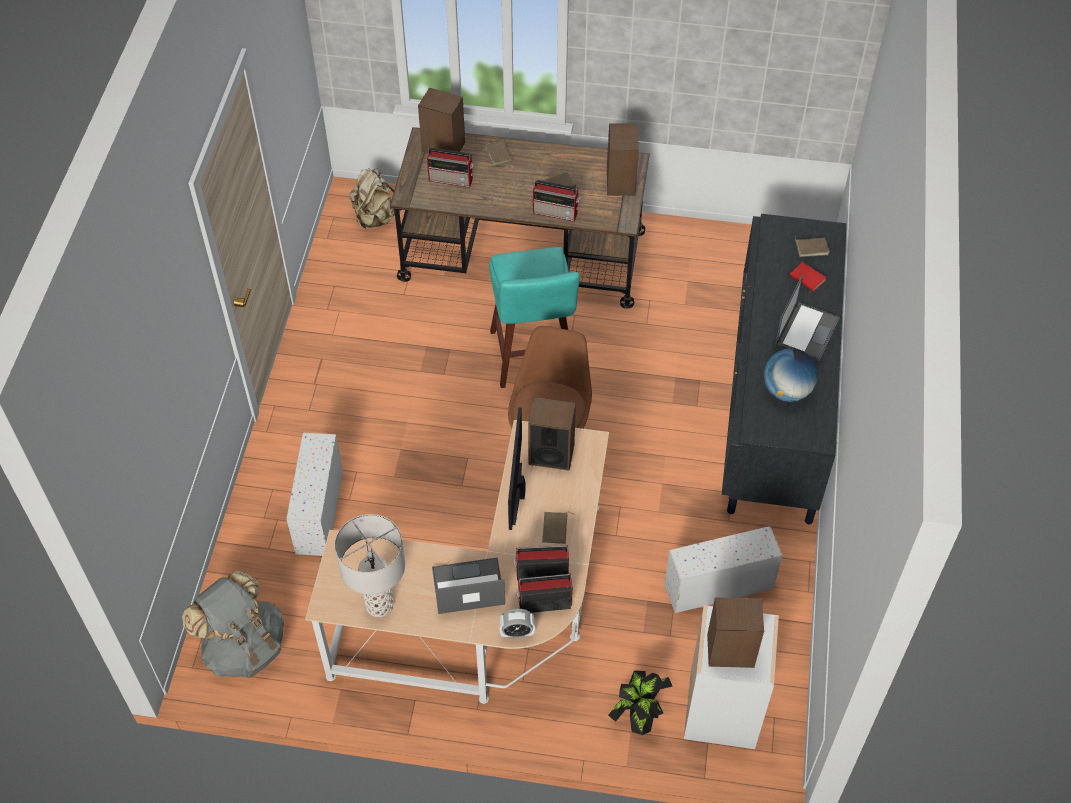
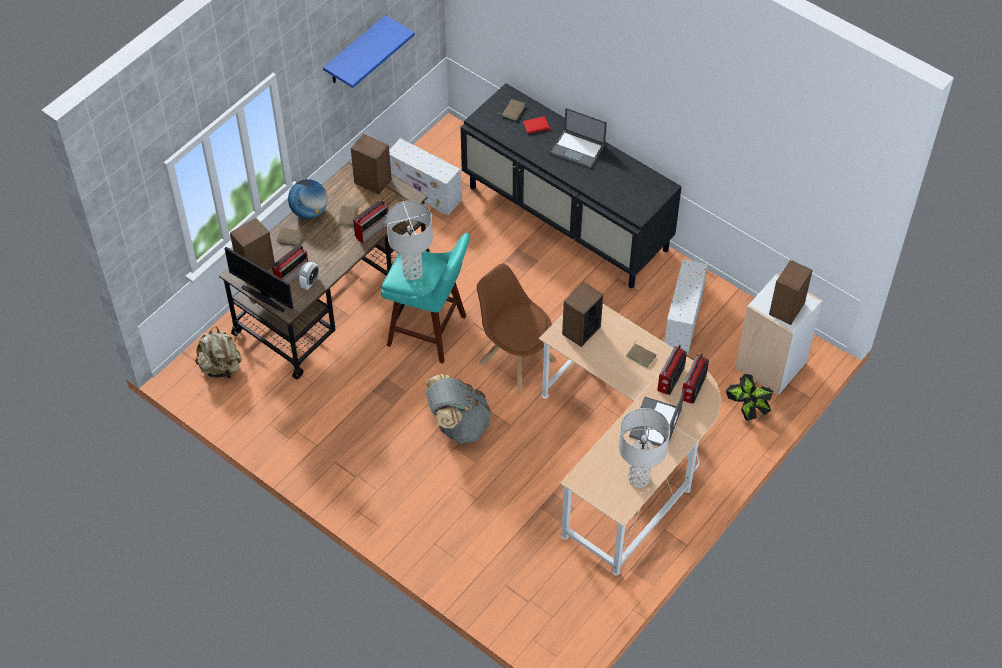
camera: 60 degrees left, 0 degrees up
(244, 647) = (559, 616): grey backpack -> grey backpack (458, 425)
(319, 513) = (475, 522): white storage box -> white storage box (426, 192)
(517, 633) = (706, 412): alarm clock -> alarm clock (310, 282)
(518, 493) = (601, 363): monitor -> monitor (264, 297)
(524, 270) = (413, 272): none -> white table lamp
(701, 42) = (355, 52): none -> blue shelf
(786, 390) = (617, 184): globe -> globe (309, 211)
(807, 331) = (578, 149): laptop -> laptop turned 150 degrees clockwise

